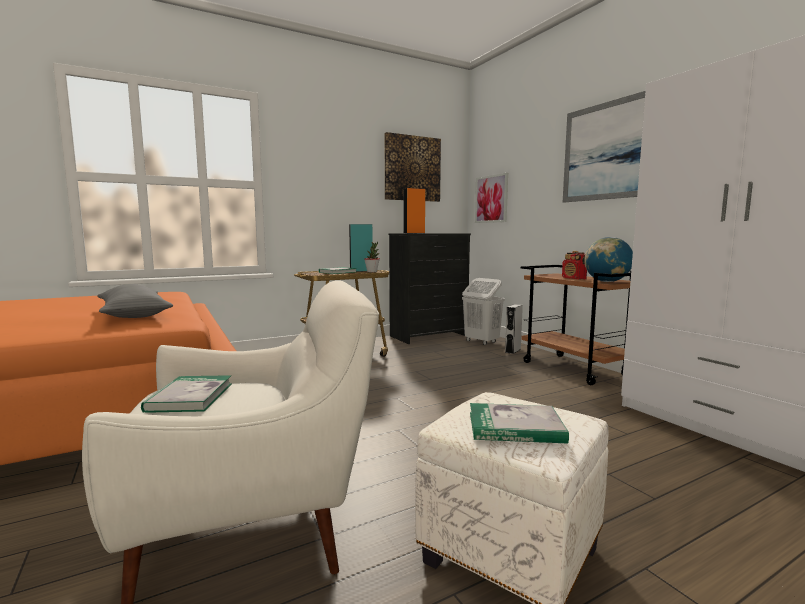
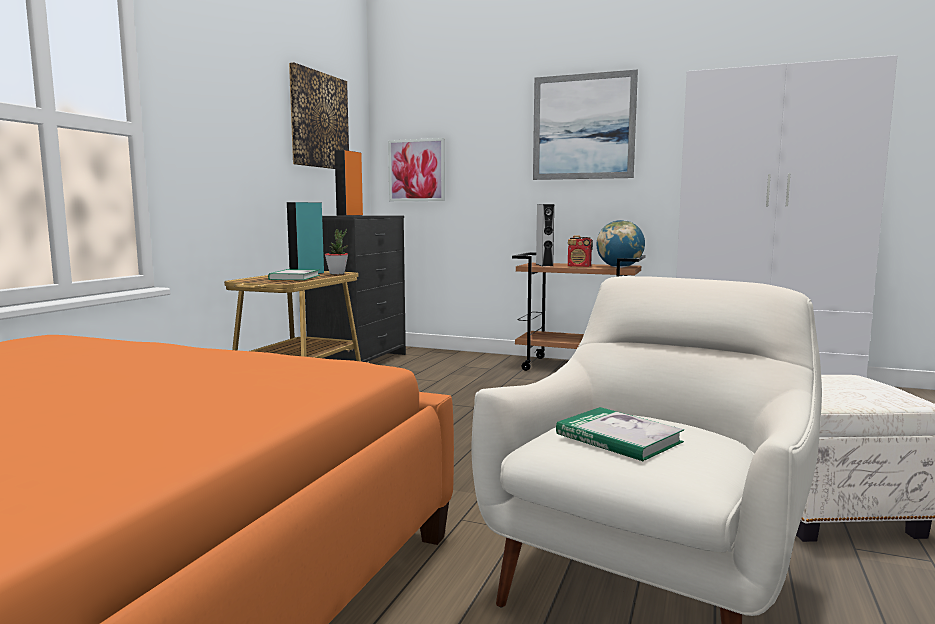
camera: 40 degrees left, 0 degrees up
(133, 314) = (221, 369): grey pillow -> none
(481, 342) = (435, 358): white laundry basket -> none
(513, 350) = (487, 361): grey speaker -> grey speaker (544, 265)
(515, 427) = (857, 389): book -> none

